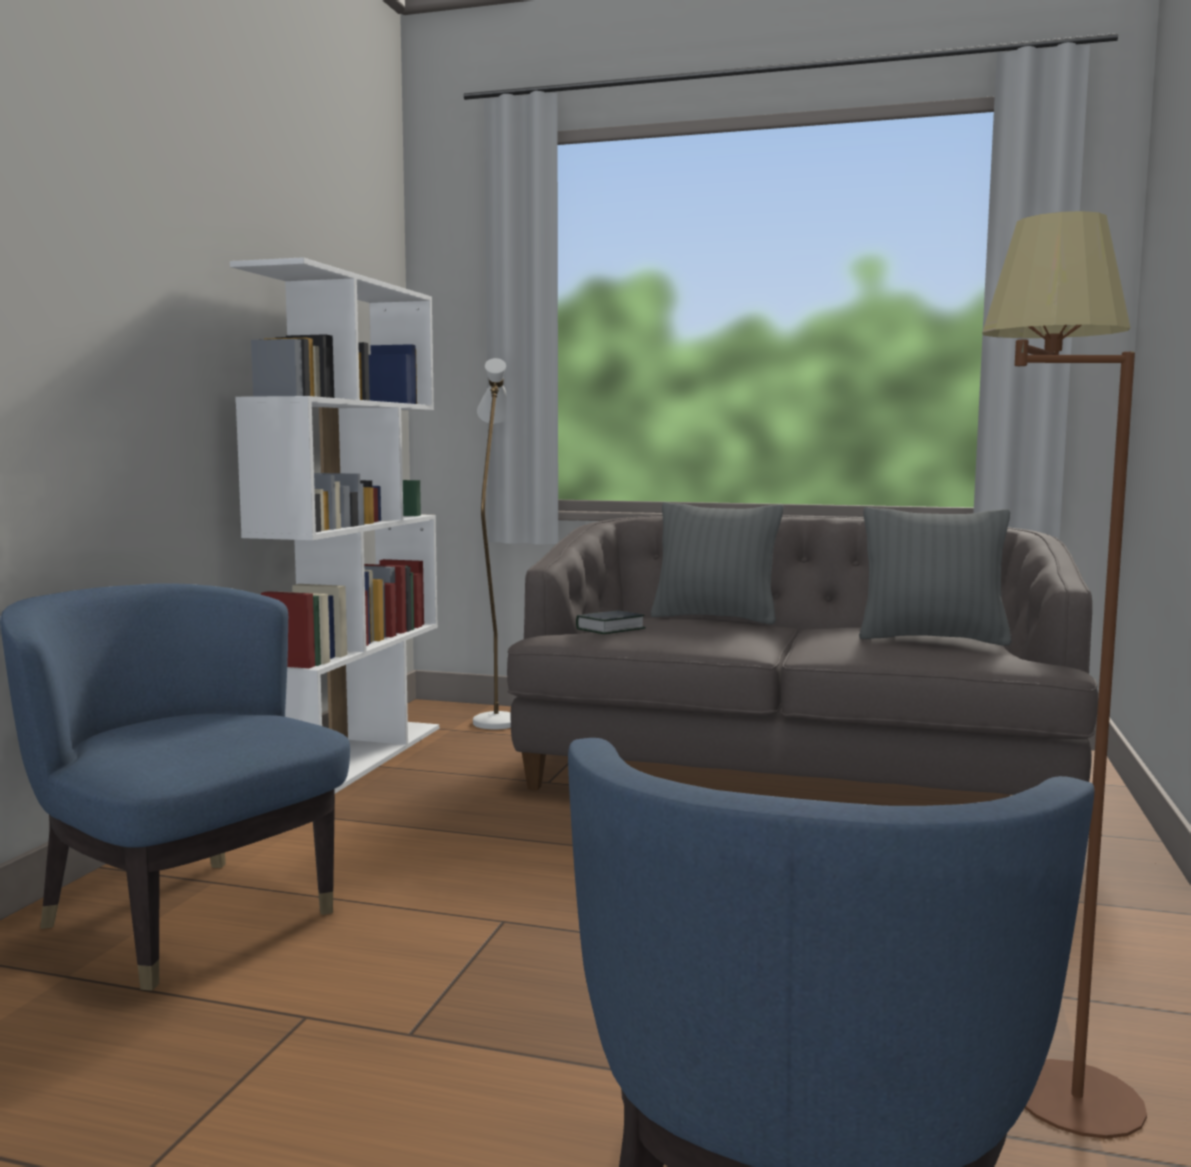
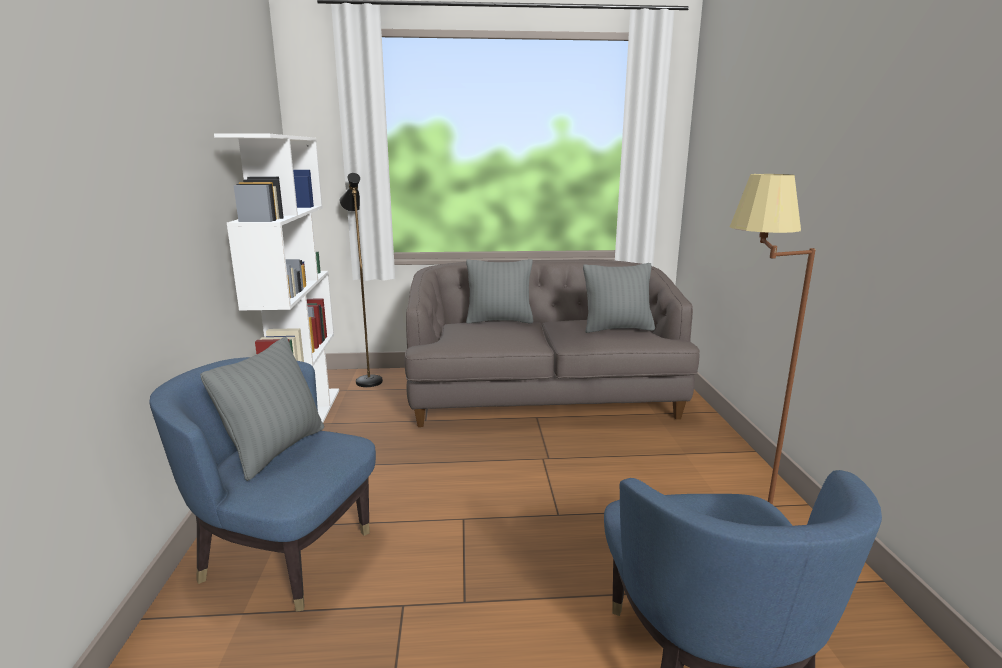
camera: 20 degrees left, 10 degrees up
(189, 725) = (276, 450): none -> grey pillow
(497, 718) = (367, 378): white floor lamp -> black floor lamp
(610, 629) = (457, 338): book -> none

